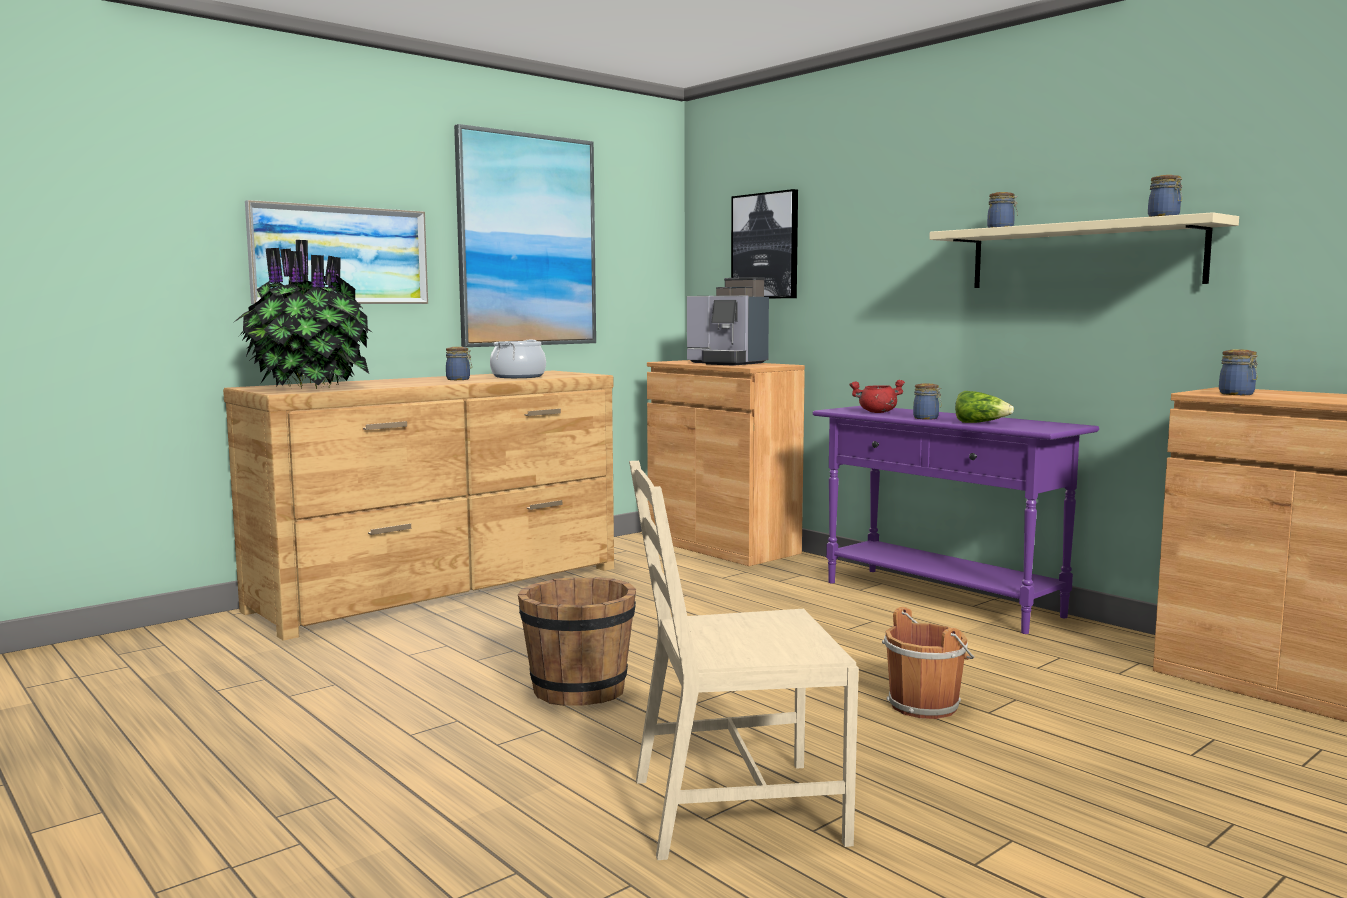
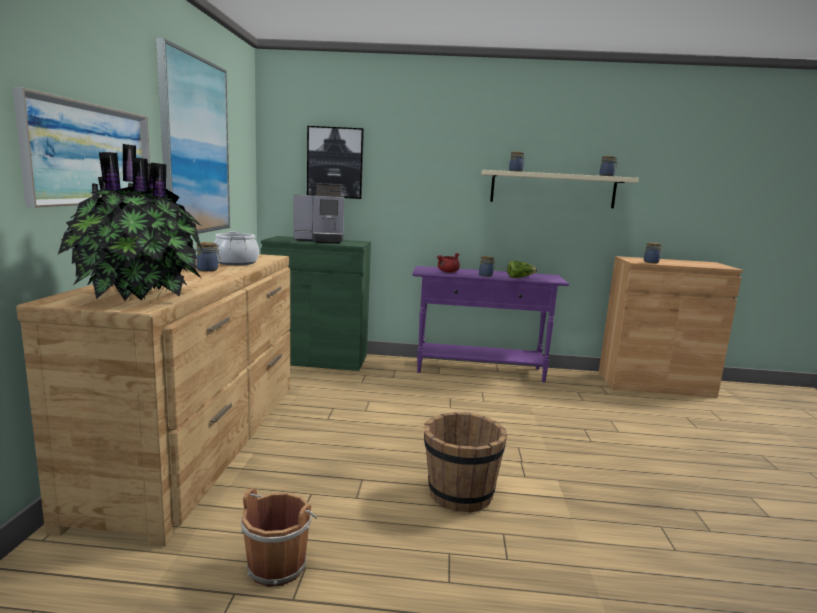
camera: 45 degrees left, 5 degrees up
(722, 546) = (316, 359): brown cabinet -> green cabinet
(735, 810) = (671, 537): beige chair -> none
(926, 705) = (595, 436): brown bucket -> brown bucket (278, 564)

